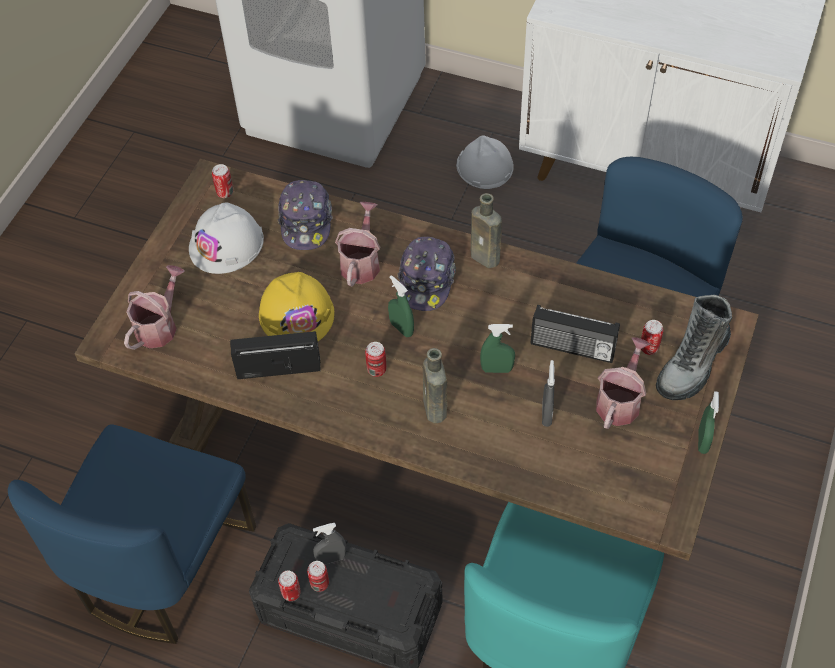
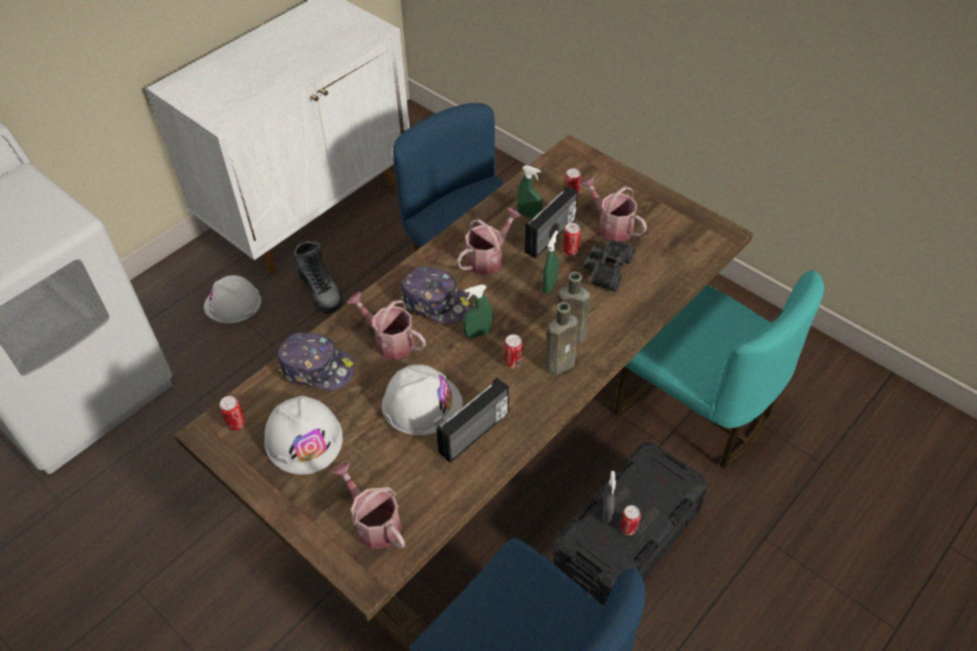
camera: 70 degrees left, 5 degrees down
(278, 367) = (475, 434): radio -> radio turned 150 degrees counterclockwise
(291, 593) = (630, 553): can -> can (570, 250)
(297, 314) = (421, 404): yellow hard hat -> white hard hat
(487, 258) = (435, 258): brown bottle -> brown bottle (562, 363)
(509, 303) = (488, 258): none -> watering can
(546, 414) = (606, 269): grey spray bottle -> black binoculars
(692, 364) = (596, 179): boot -> boot (321, 290)
(703, 441) = (664, 196): green spray bottle -> green spray bottle (529, 215)

